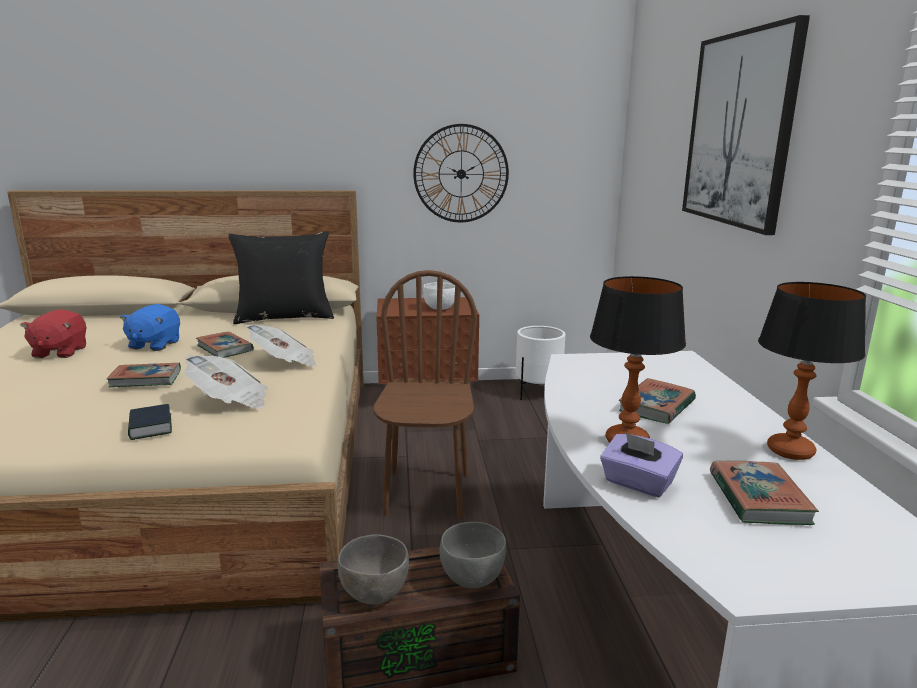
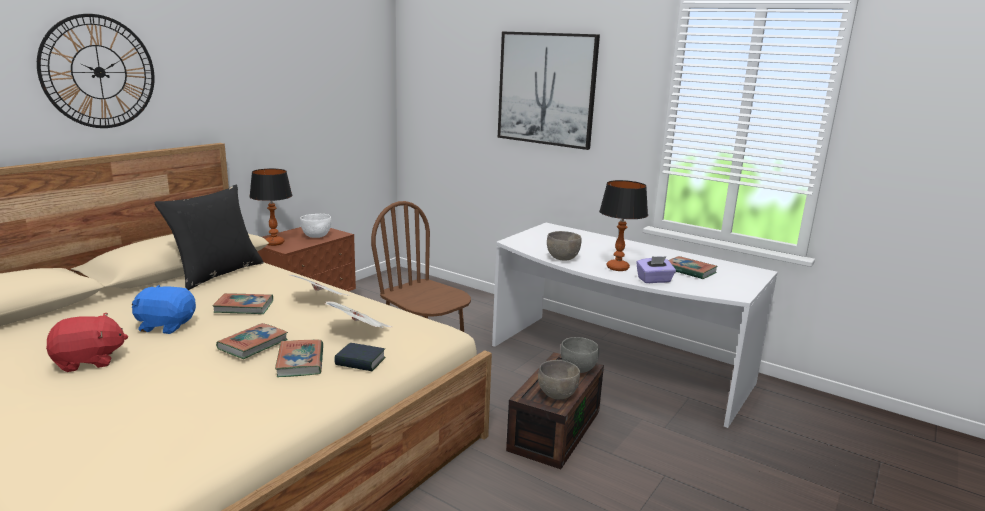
camera: 50 degrees left, 0 degrees up
(59, 352) = (89, 361): red plush toy -> red plush toy turned 60 degrees counterclockwise
(154, 345) = (166, 326): blue plush toy -> blue plush toy turned 135 degrees clockwise
(461, 174) = (299, 119): wall clock -> wall clock (99, 72)
(538, 392) = (377, 288): white planter -> none
(576, 400) = (562, 259): none -> grey bowl
(656, 406) = (593, 251): book -> book (300, 362)
(791, 451) = (664, 252): table lamp -> table lamp (274, 243)

